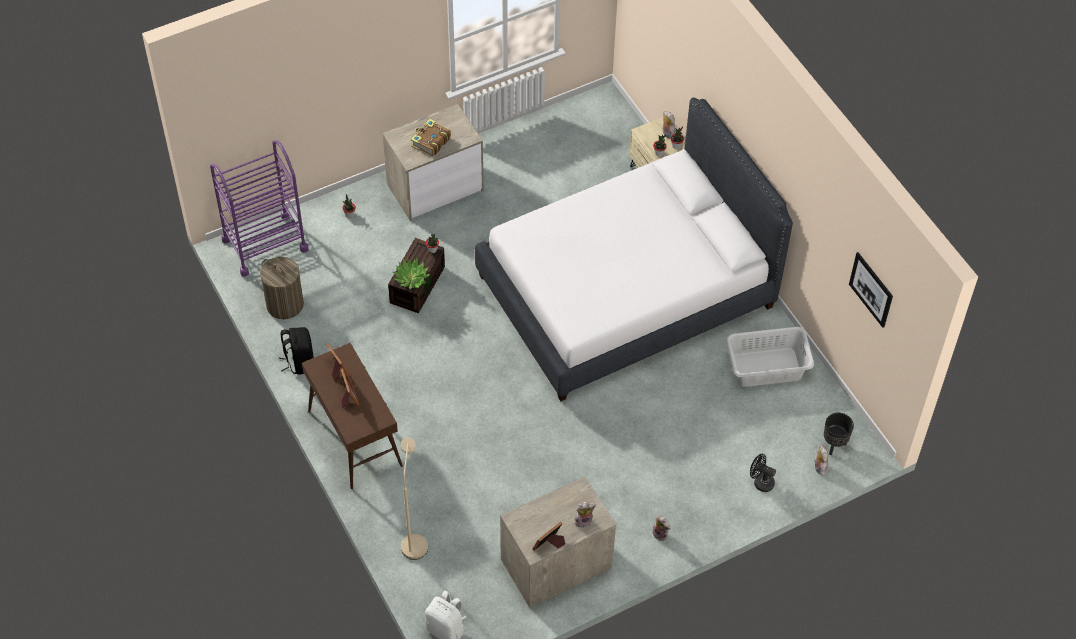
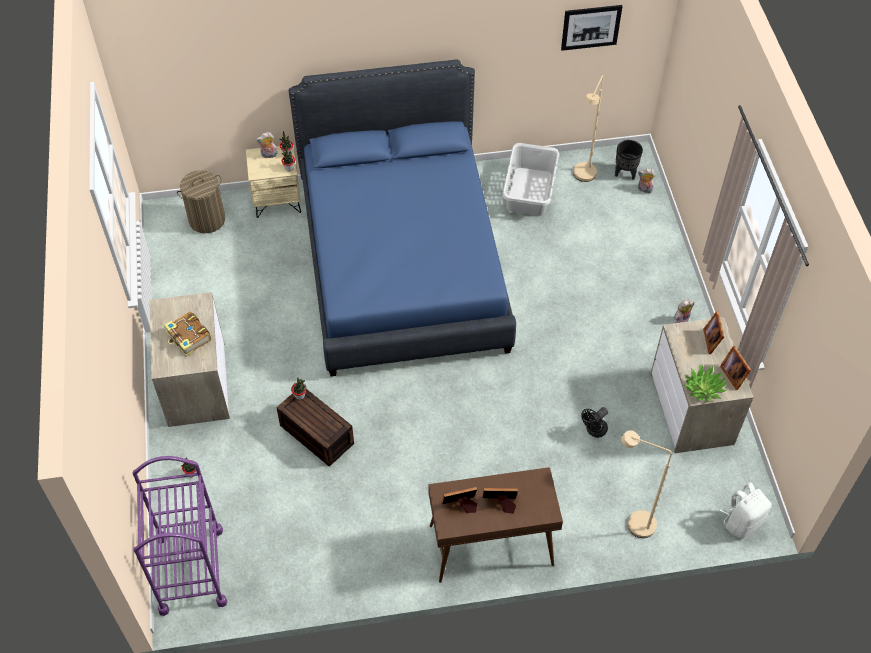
camera: 70 degrees left, 0 degrees up
(285, 304) = (286, 570): laundry basket -> laundry basket (207, 220)
(299, 361) = (370, 575): black backpack -> none
(411, 278) = (328, 425): potted plant -> potted plant (703, 388)
(583, 520) = (713, 340): plush toy -> picture frame
(626, 291) = (403, 264): white bed -> blue bed
(760, 482) = (647, 233): black fan -> black fan (594, 431)
(808, 409) = (583, 178): none -> beige floor lamp

